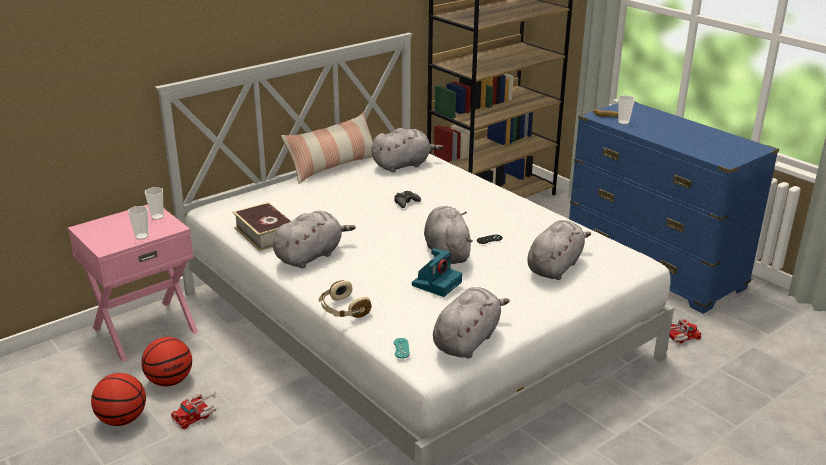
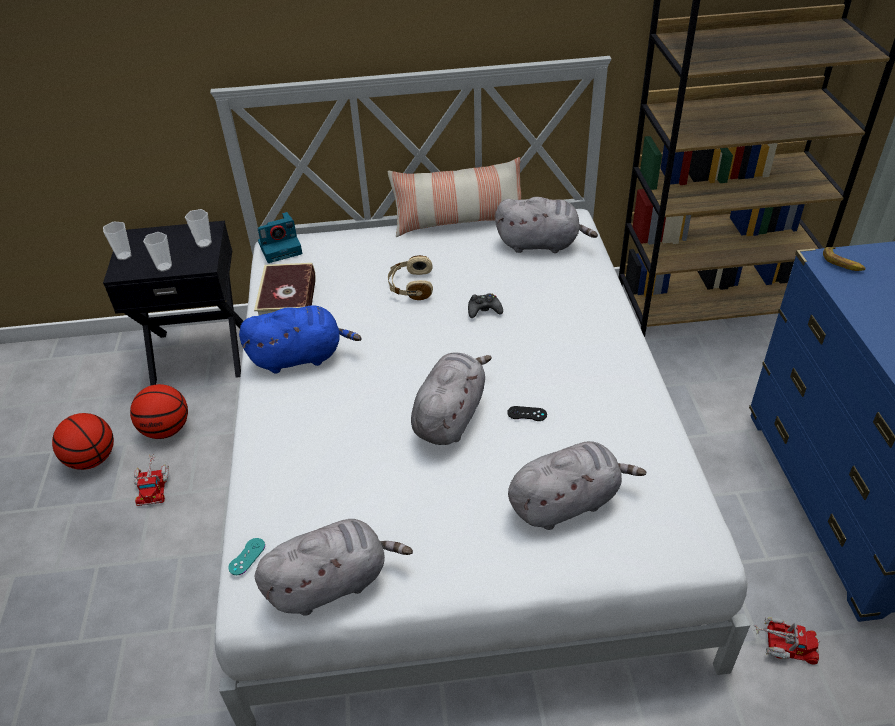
camera: 35 degrees right, 15 degrees up
(144, 329) = (200, 352): pink nightstand -> black nightstand
(197, 414) = (153, 485): toy truck -> toy truck turned 90 degrees counterclockwise
(310, 256) = (300, 357): grey plush toy -> blue plush toy
(343, 310) = (250, 459): beige headphones -> beige headphones (411, 286)
(437, 283) = (384, 466): camera -> camera (281, 248)
(623, 122) = (856, 287): cup -> cup (124, 256)

